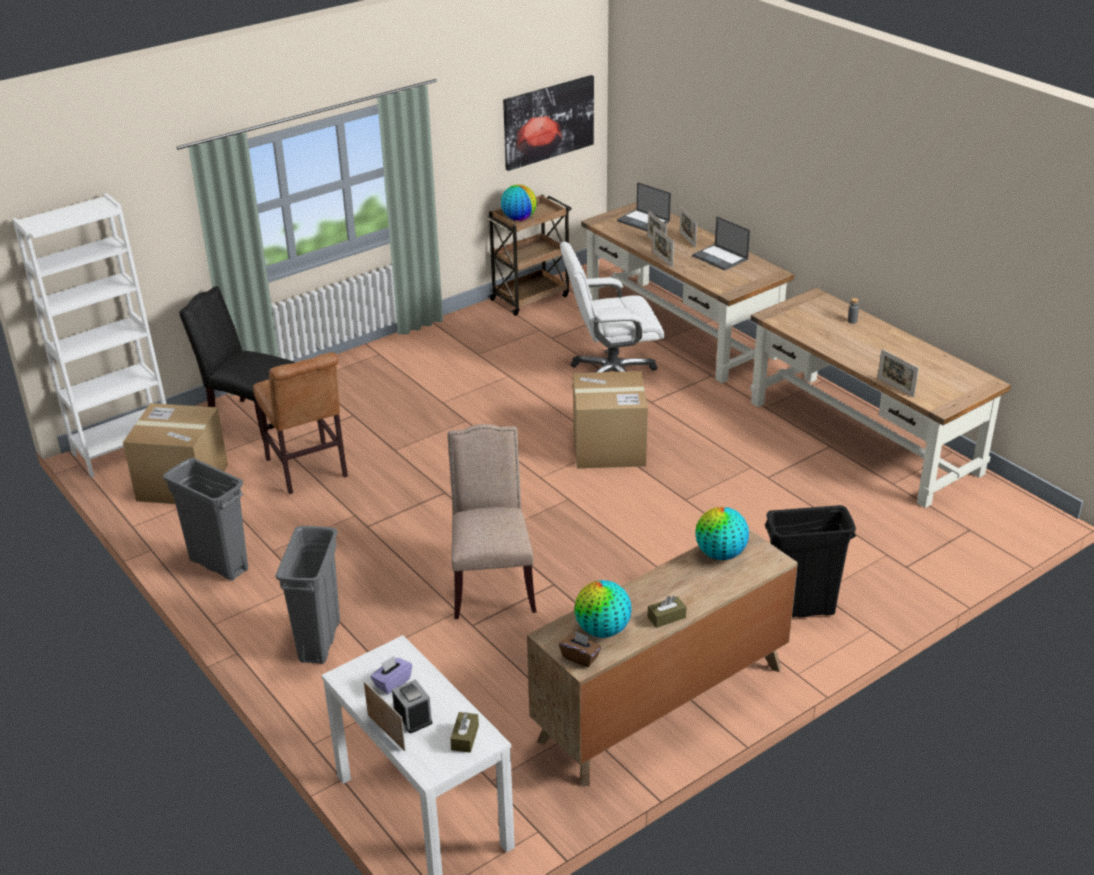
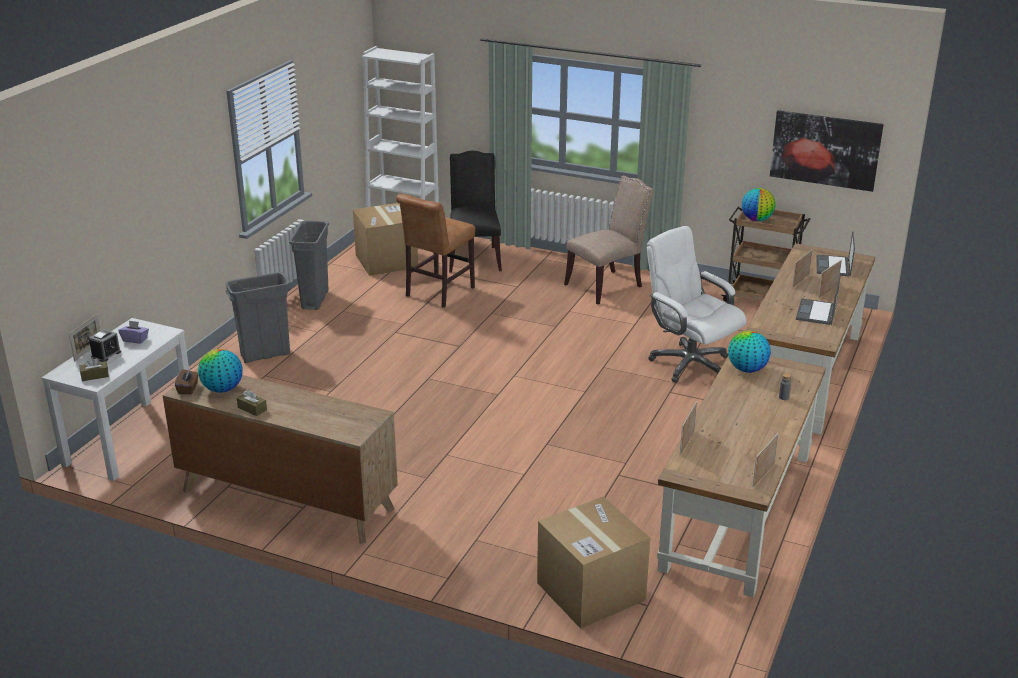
camera: 60 degrees right, 5 degrees down
(491, 583) = (371, 394): beige chair -> beige chair (607, 285)
(609, 447) = (583, 392): cardboard box -> cardboard box (591, 591)
(662, 259) = (776, 290): picture frame -> picture frame (763, 475)
(720, 554) = (345, 412): globe -> globe (747, 369)
(800, 610) = (446, 535): black trash can -> none

